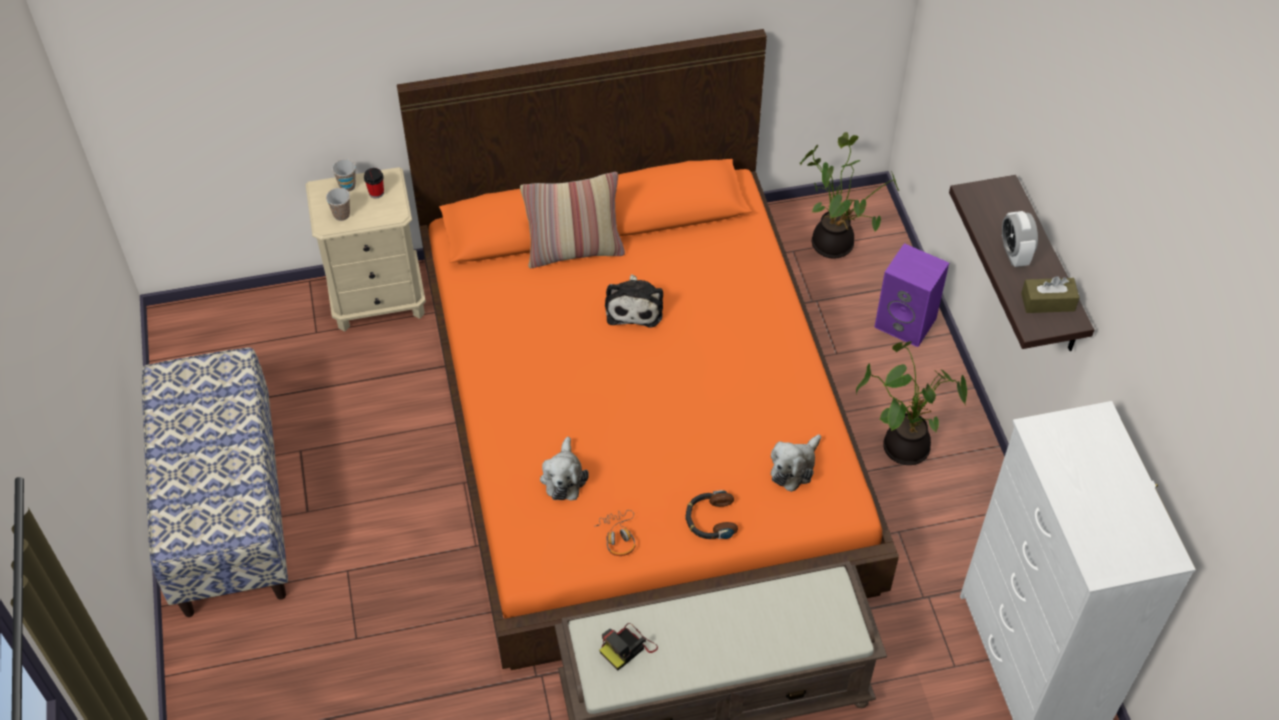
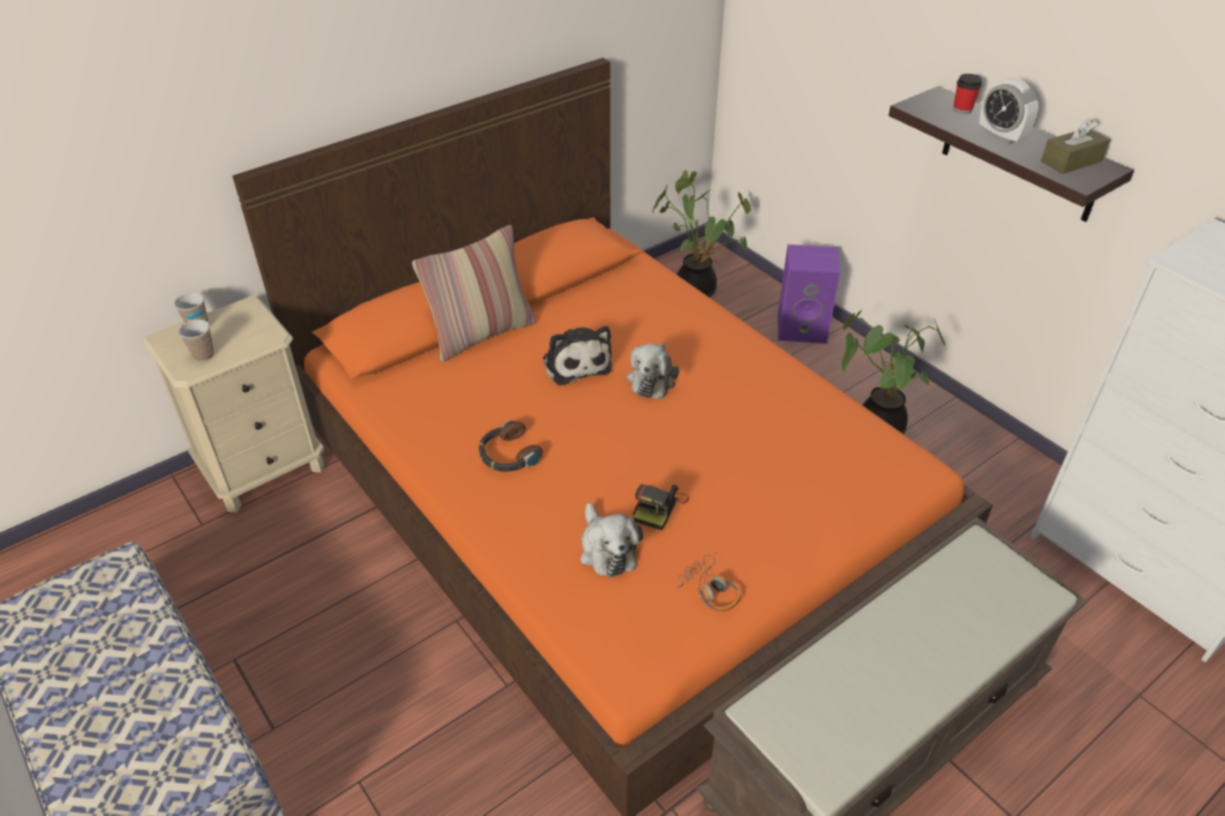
camera: 25 degrees left, 10 degrees down
(376, 193) = (237, 324): cup -> cup (962, 110)
(627, 647) = (818, 712): camera -> camera (658, 507)
(710, 520) = (796, 534): headphones -> headphones (508, 454)
(794, 467) = (841, 452): plush toy -> plush toy (652, 379)

